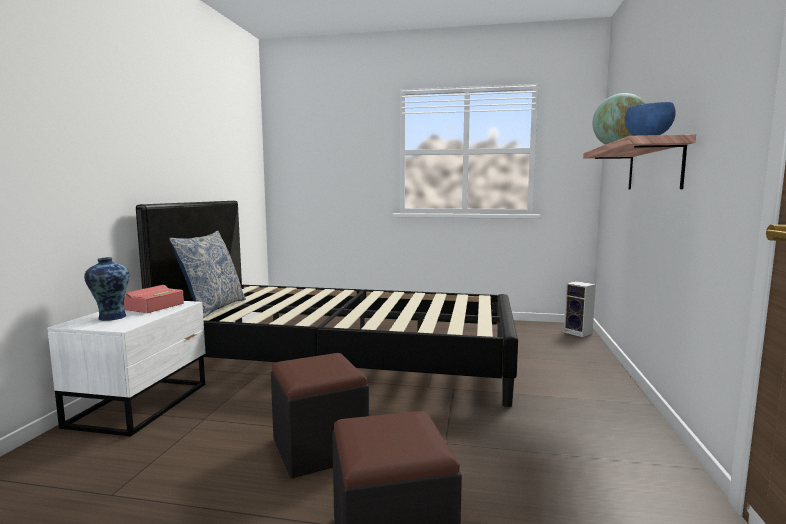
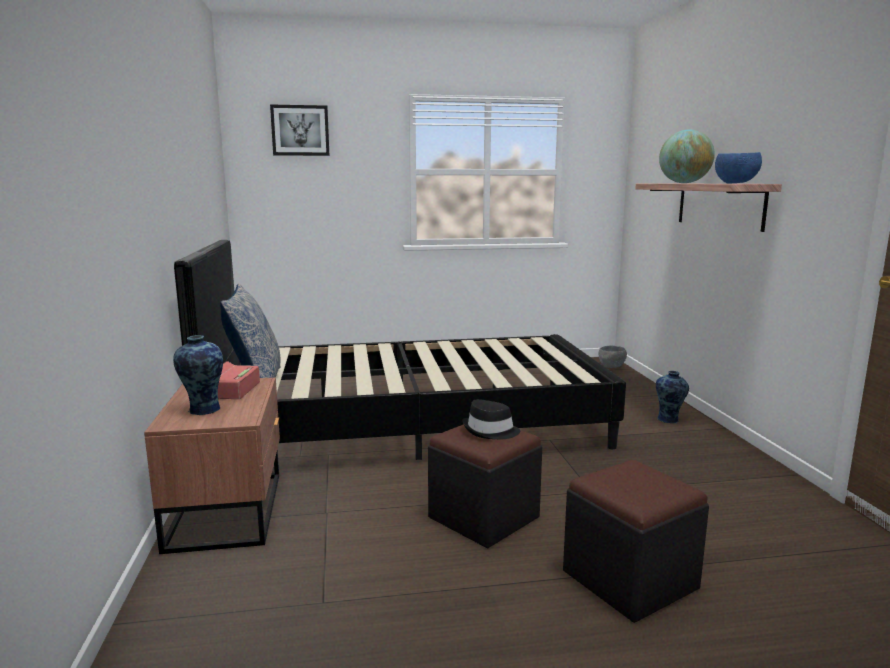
camera: 20 degrees left, 5 degrees up
(143, 404) = (230, 509): white nightstand -> brown nightstand
(316, 122) = (300, 130): none -> picture
(325, 364) = (490, 431): none -> black hat
(579, 333) = (612, 367): speaker -> grey bowl
(594, 387) = (669, 420): none -> vase

